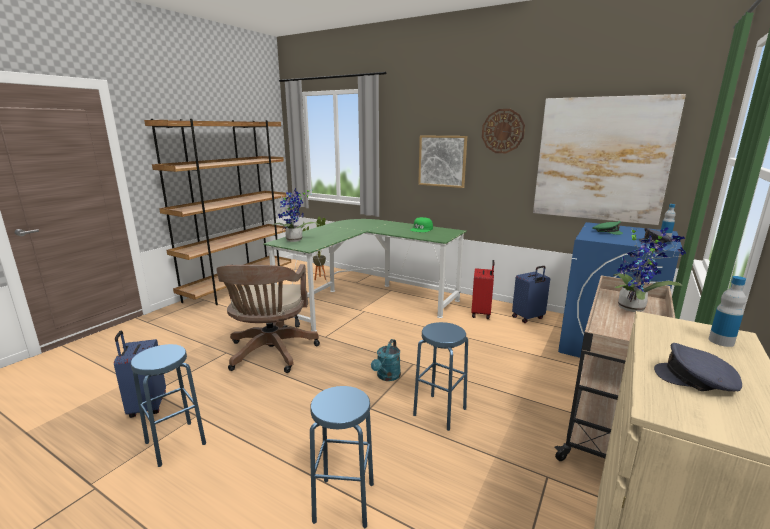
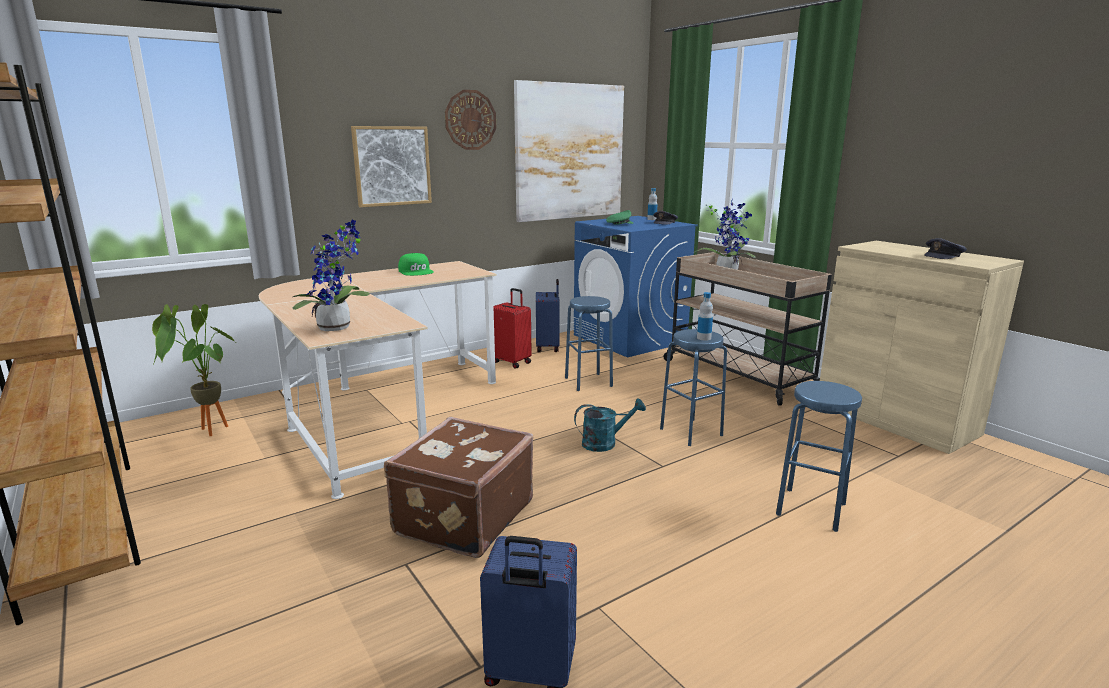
camera: 65 degrees left, 0 degrees up
(175, 443) = (662, 632): blue stool -> blue stool (588, 382)
(270, 354) = (462, 517): brown office chair -> brown suitcase
(367, 301) = (380, 412): green desk -> beige desk
(387, 377) = (605, 443): turquoise watering can -> turquoise watering can turned 60 degrees counterclockwise
(721, 341) = (890, 245): bottle -> bottle (704, 338)

